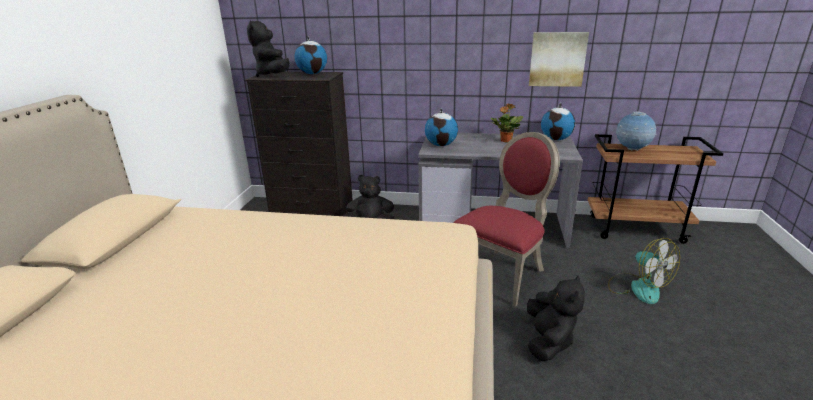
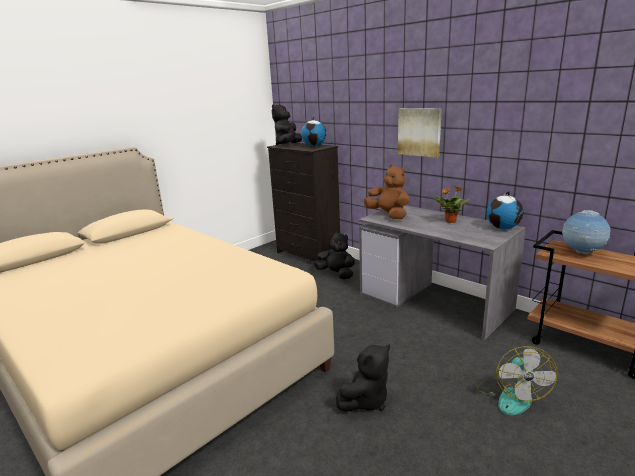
camera: 35 degrees right, 5 degrees down
(441, 145) = (388, 215): globe -> brown plush toy
(502, 273) = (394, 339): red chair -> none
(557, 59) = (513, 146): picture -> picture (419, 132)

